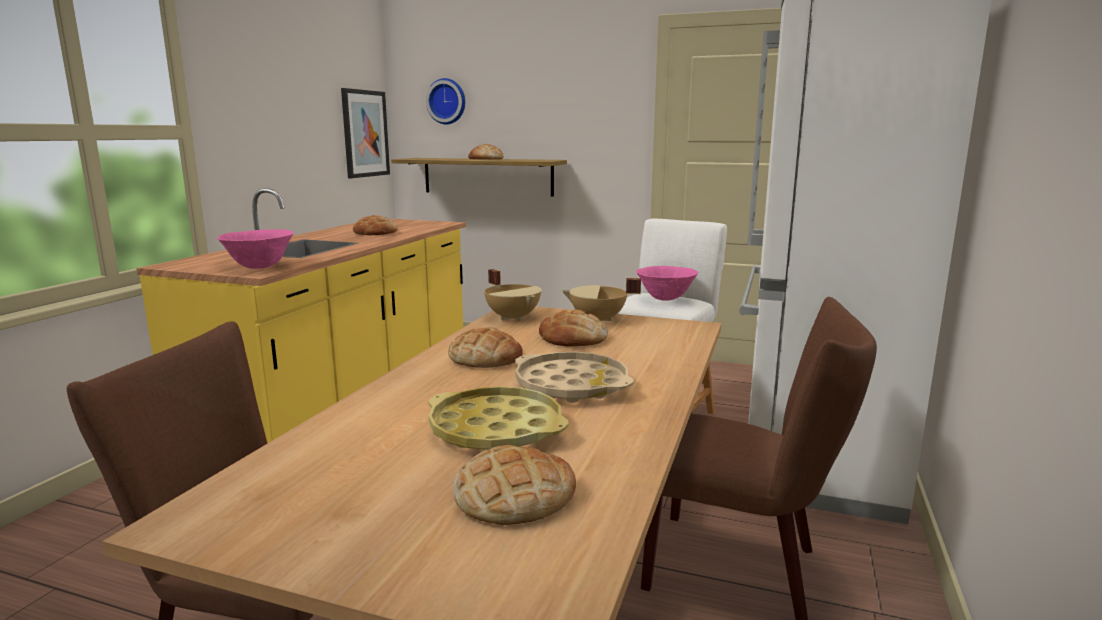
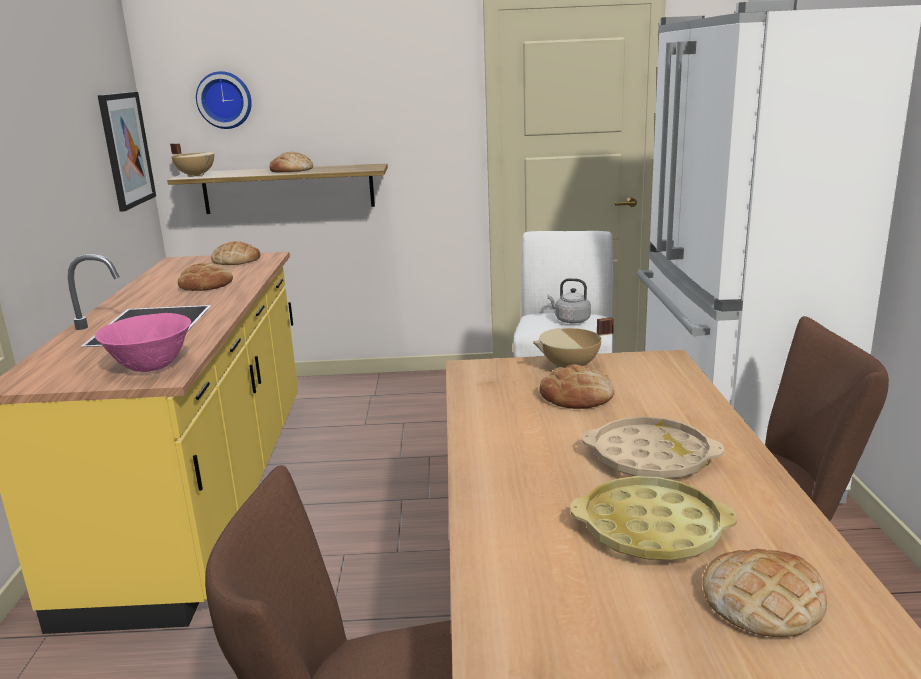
camera: 20 degrees left, 5 degrees up
(486, 358) = (525, 440): bread -> bread (236, 260)
(513, 317) = (482, 379): beige cooking pot -> beige cooking pot (196, 175)
(665, 299) = (570, 320): pink bowl -> grey kettle

